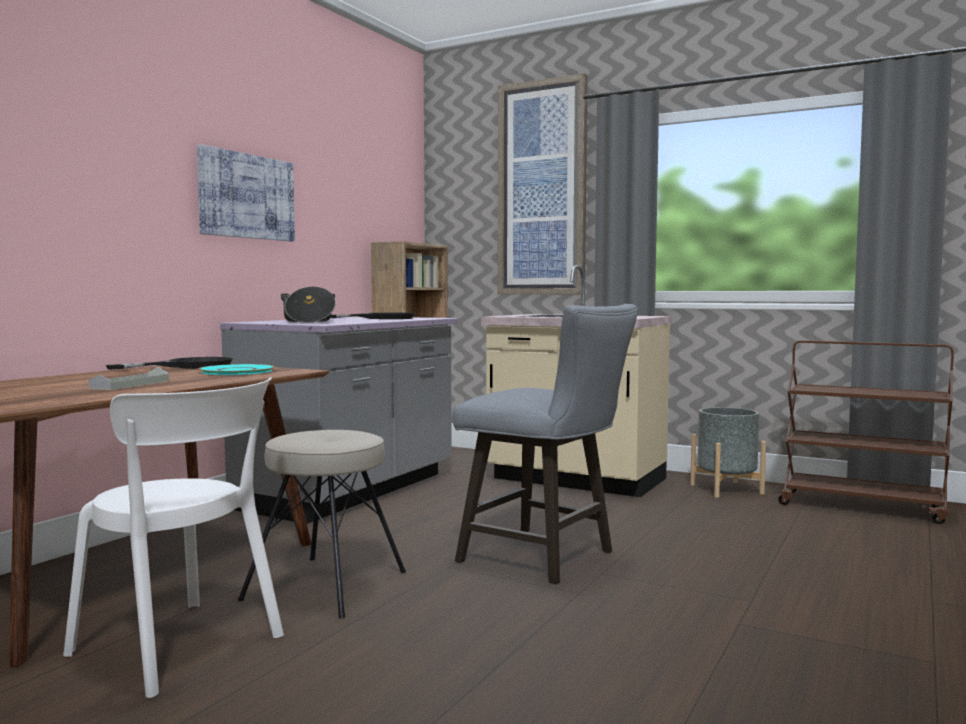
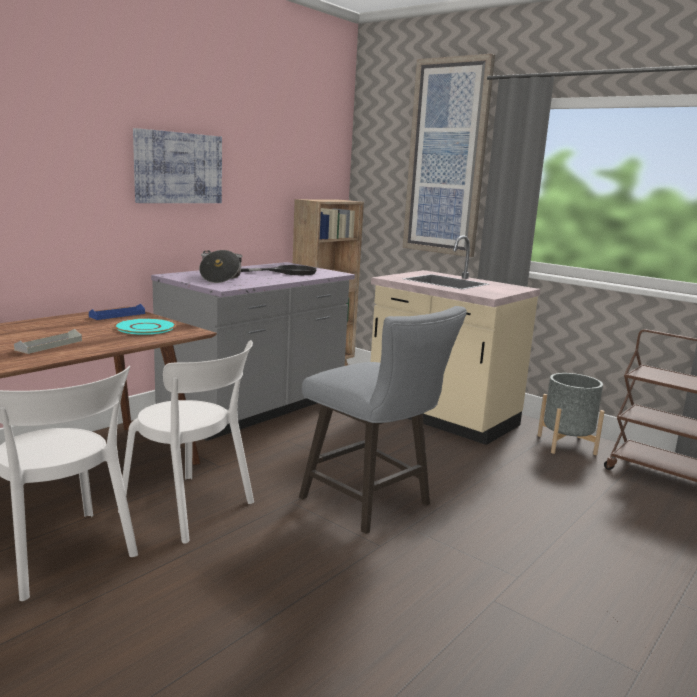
camera: 10 degrees right, 10 degrees up
(189, 366) = (117, 315): black frying pan -> blue tray
(327, 585) = (192, 509): beige stool -> white chair

